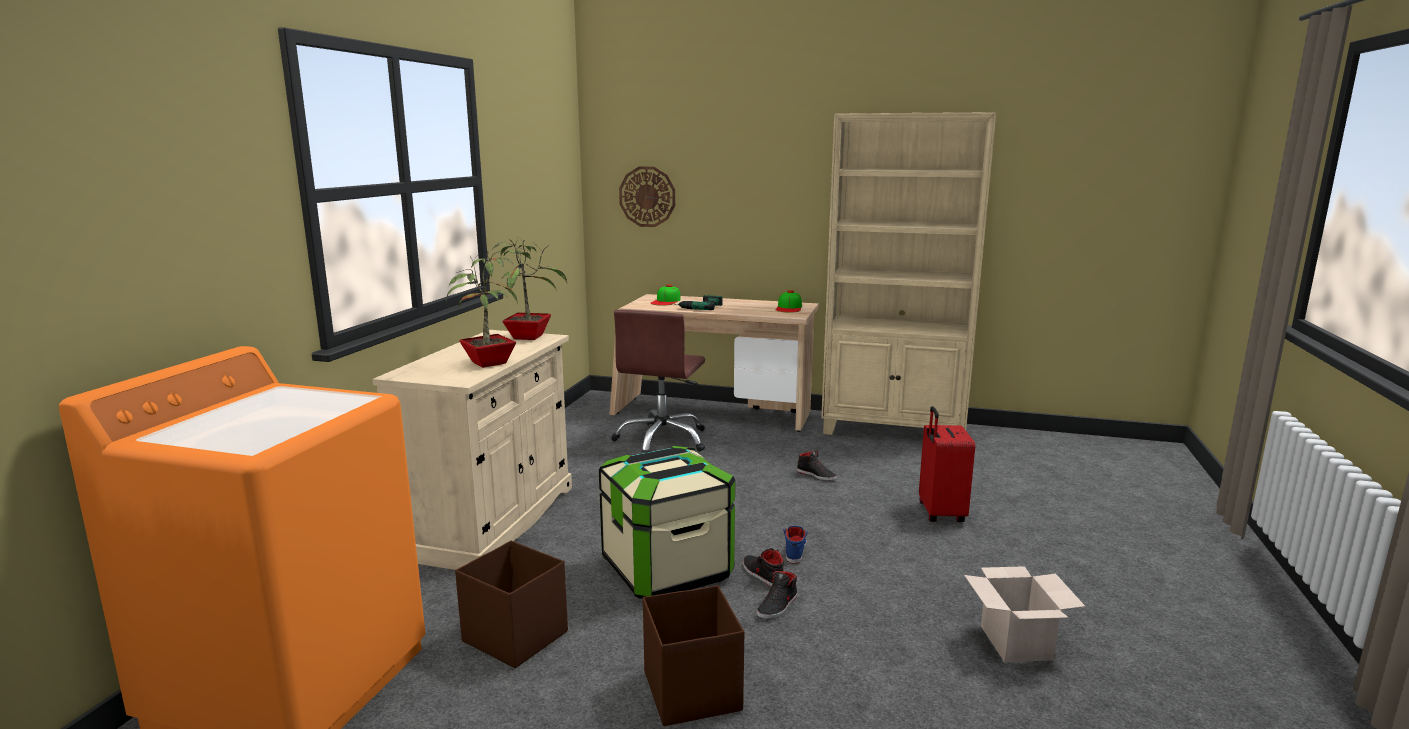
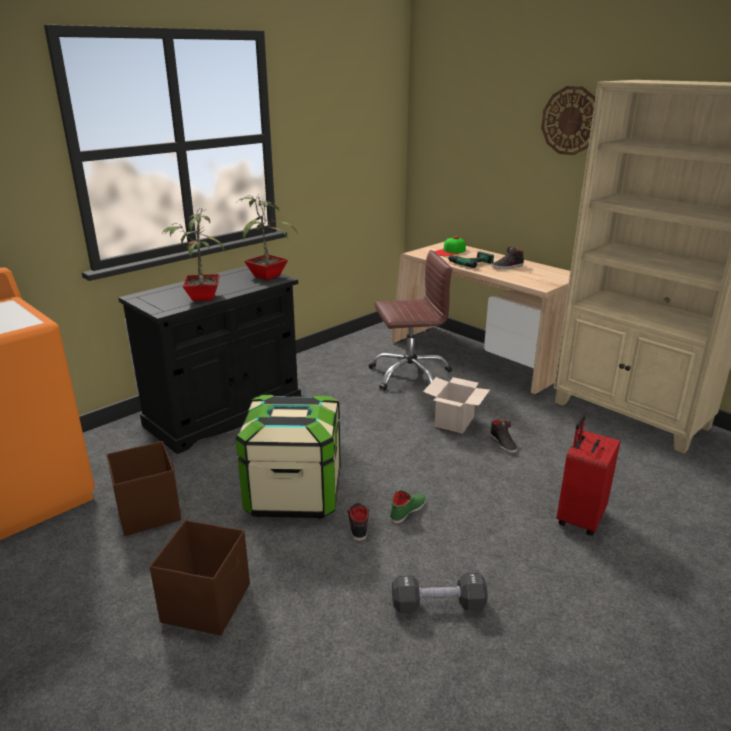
camera: 30 degrees right, 10 degrees up
(492, 521) = (224, 413): beige cabinet -> black cabinet
(647, 196) = (454, 151): wall clock -> wall clock (571, 121)
(662, 440) = (409, 374): brown office chair -> brown office chair turned 150 degrees counterclockwise
(777, 606) = (339, 557): black shoe -> black shoe (507, 266)
(789, 308) = (549, 276): cap -> none
(795, 550) = (407, 510): blue shoe -> green shoe
(906, 611) = (438, 605): none -> black dumbbell
(1017, 643) = (505, 681): cardboard box -> cardboard box (454, 422)

